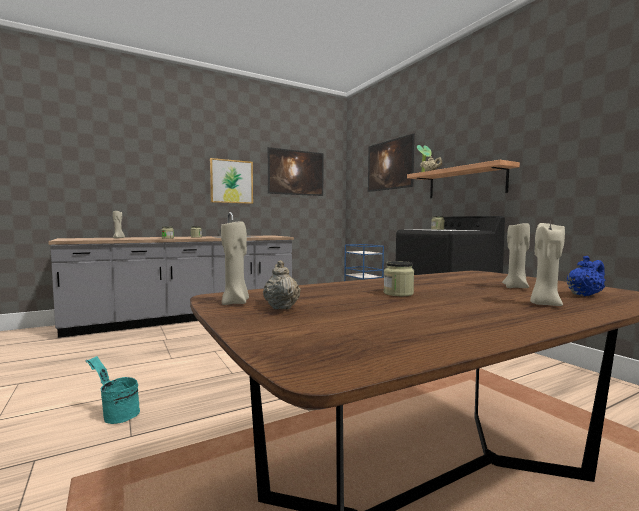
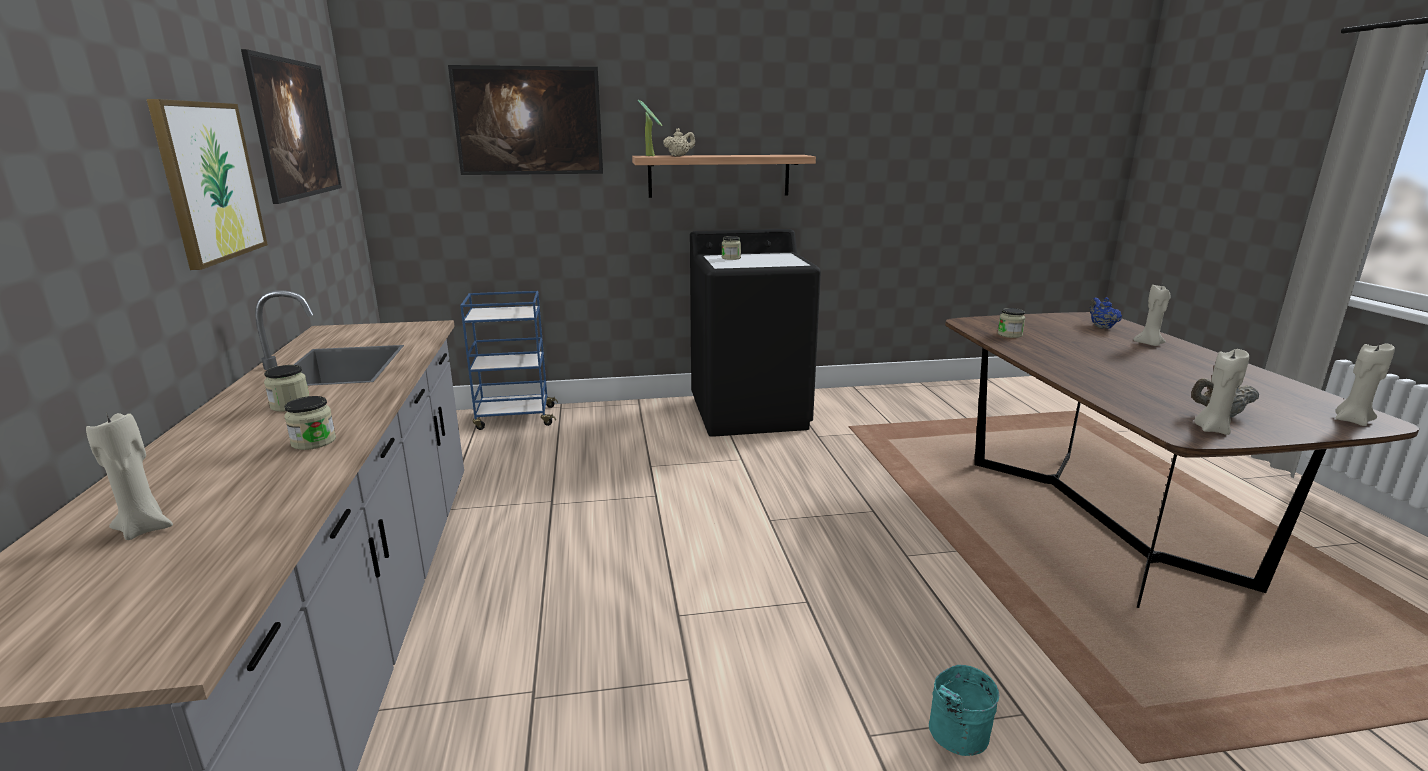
camera: 70 degrees left, 15 degrees up
(398, 293) = (1122, 370): jar -> jar (1009, 334)
(516, 287) = (1069, 333): beige candle -> beige candle (1352, 420)

